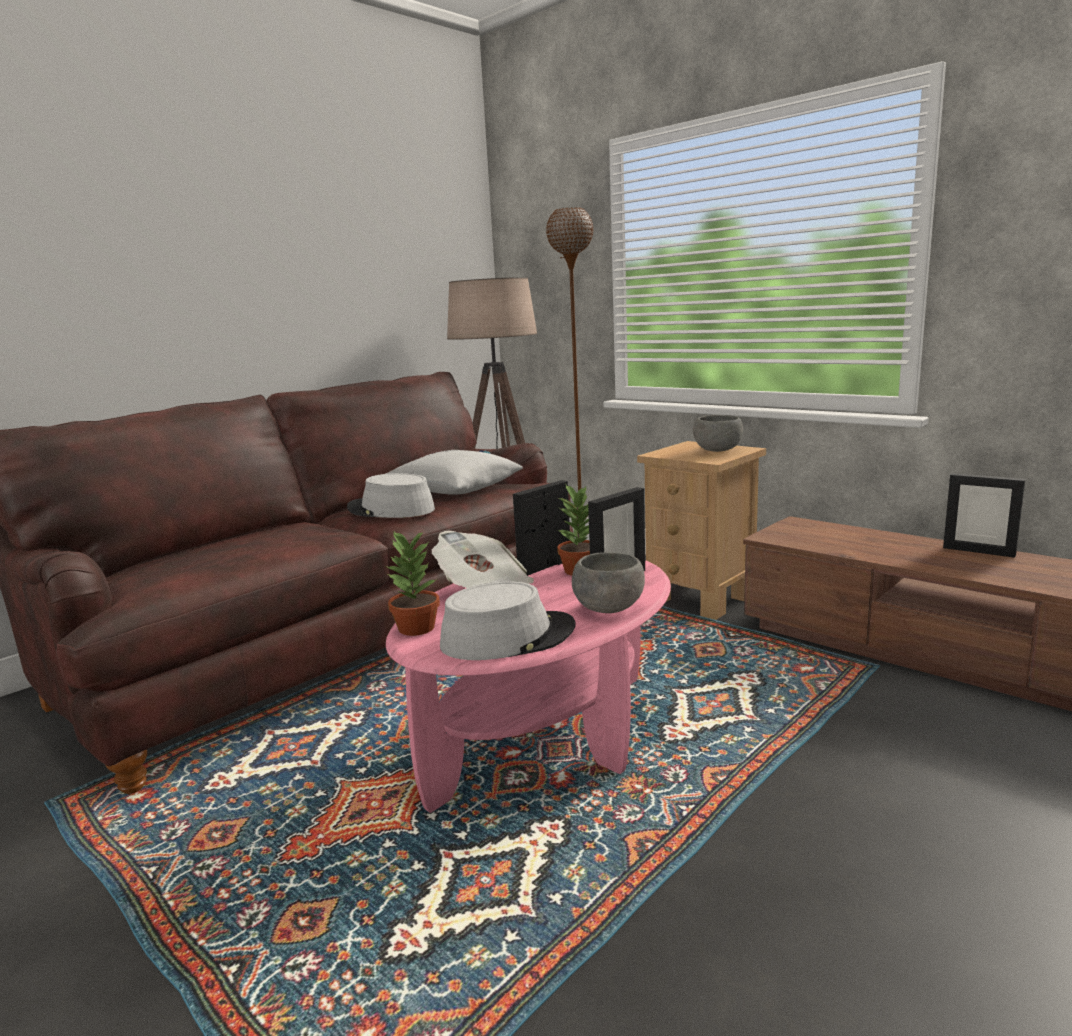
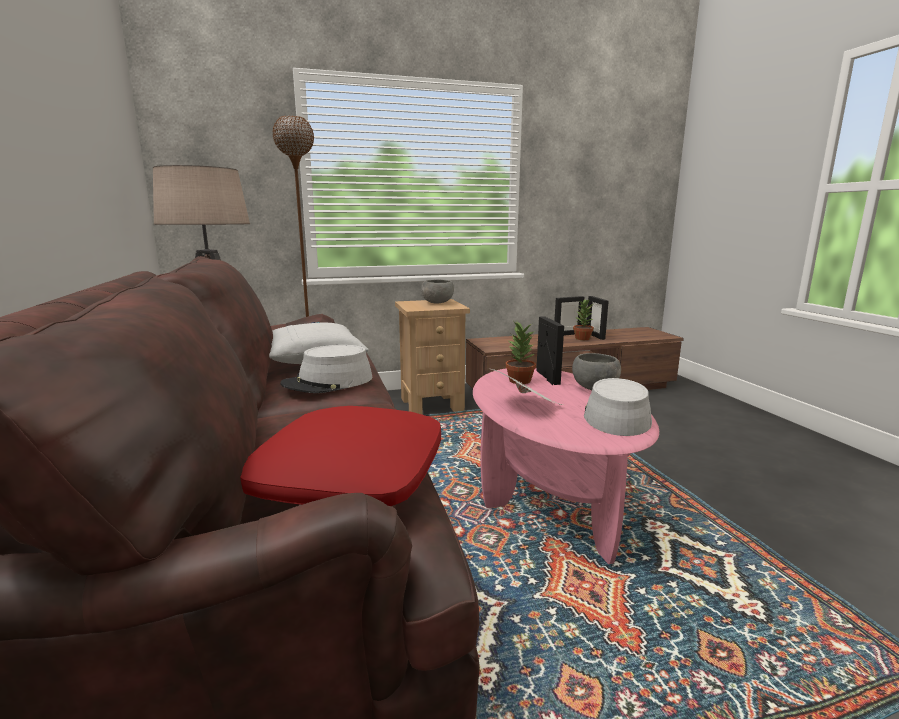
camera: 60 degrees left, 0 degrees up
(193, 567) = (352, 476): none -> red pillow
(415, 628) = (571, 435): potted plant -> potted plant (582, 338)
(546, 567) = (499, 385): picture frame -> picture frame (595, 336)

